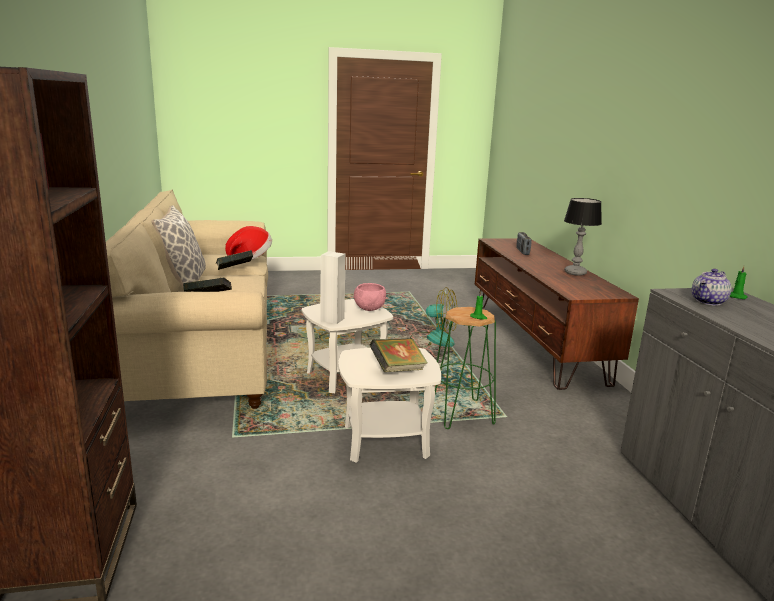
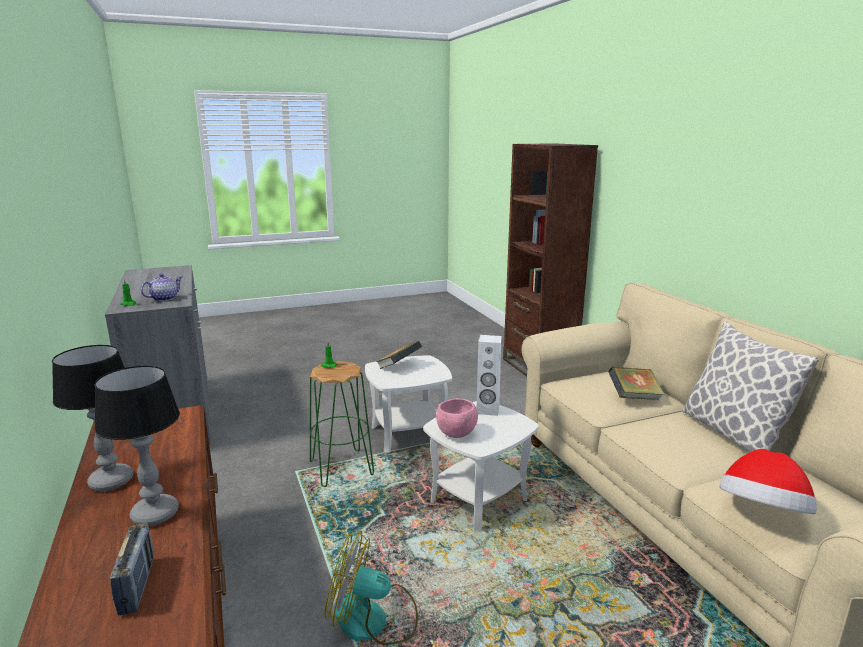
camera: 170 degrees right, 0 degrees up
(234, 271) = (717, 469): book -> none
(537, 263) = (154, 515): none -> table lamp

